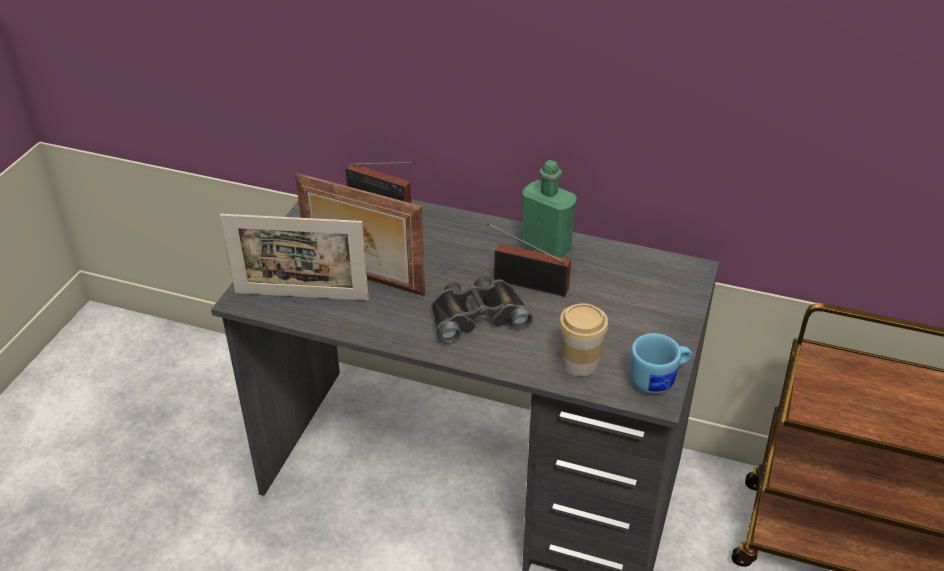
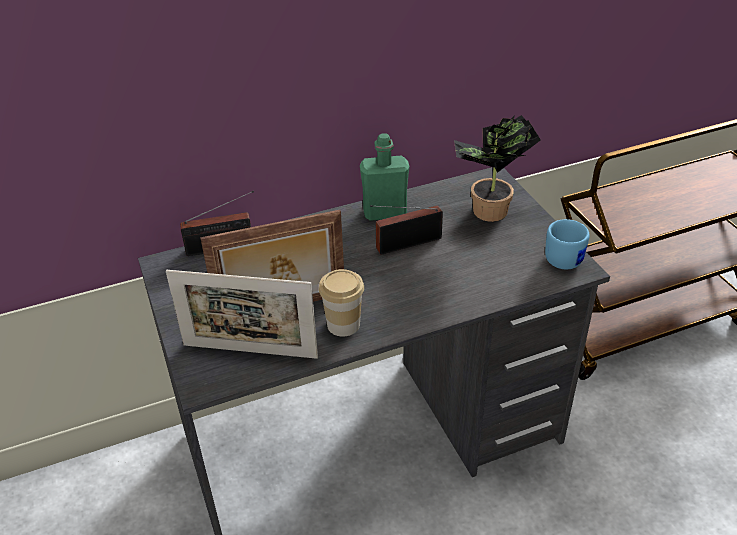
camera: 40 degrees left, 0 degrees up
(301, 296) = (250, 351): picture frame -> picture frame turned 45 degrees clockwise
(477, 315) = (401, 285): black binoculars -> none
(579, 363) = (508, 275): cup -> cup (343, 324)
(639, 300) = (489, 214): none -> potted plant

